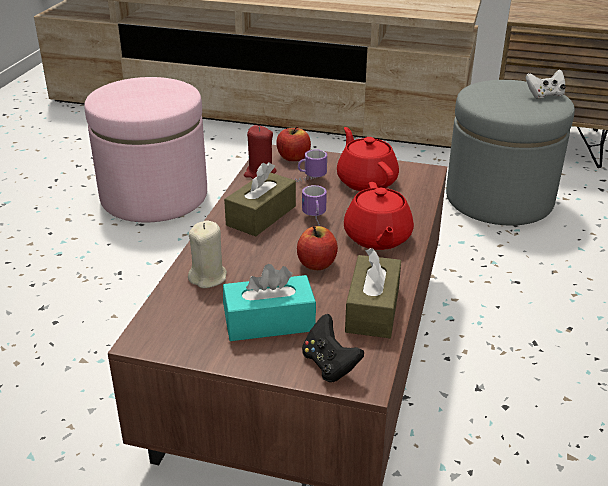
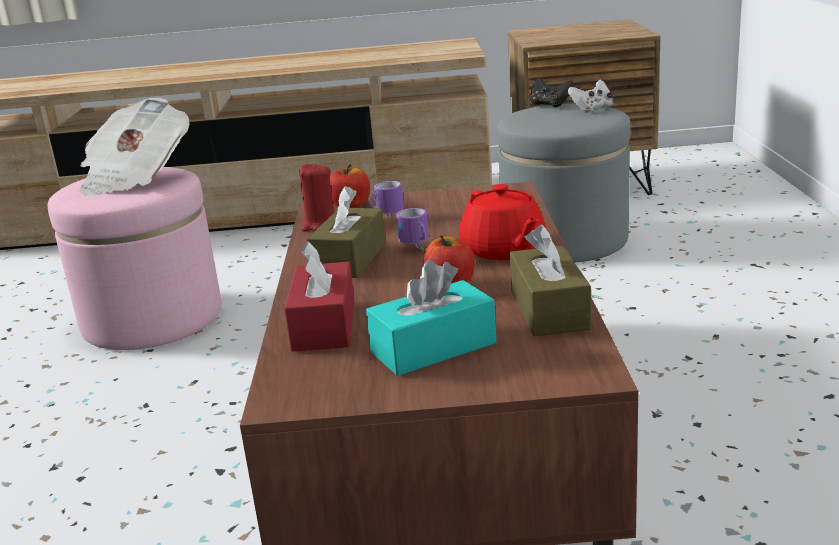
camera: 15 degrees left, 10 degrees down
(153, 90) = (135, 178): none -> newspaper
(208, 277) = (324, 325): beige candle -> red tissue box
(329, 365) = (538, 369): black game controller -> black game controller (550, 105)
(366, 181) = (452, 208): red teapot -> none

